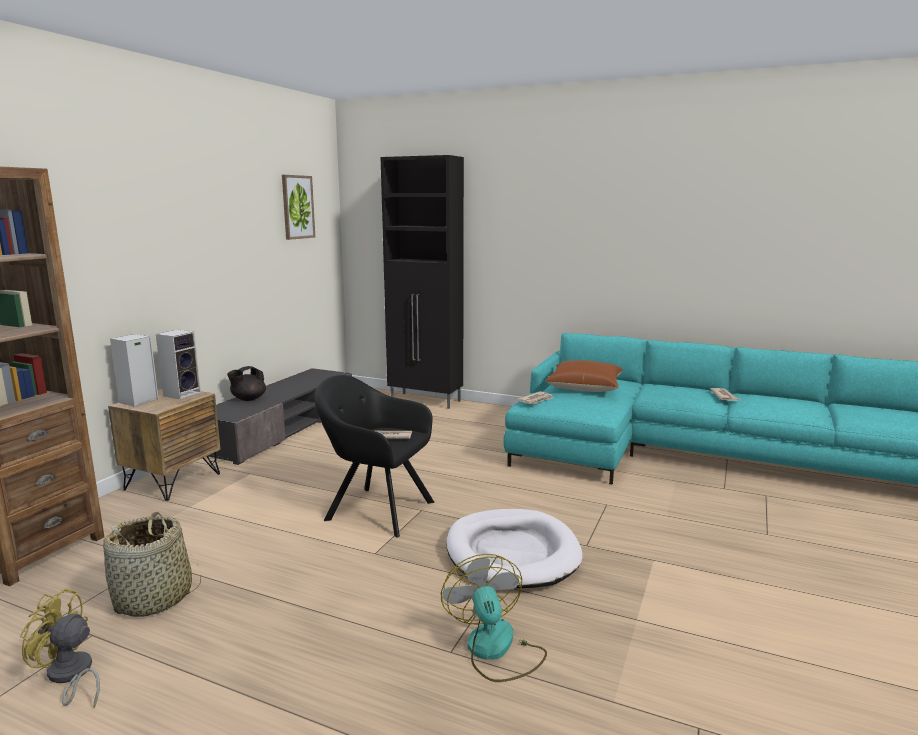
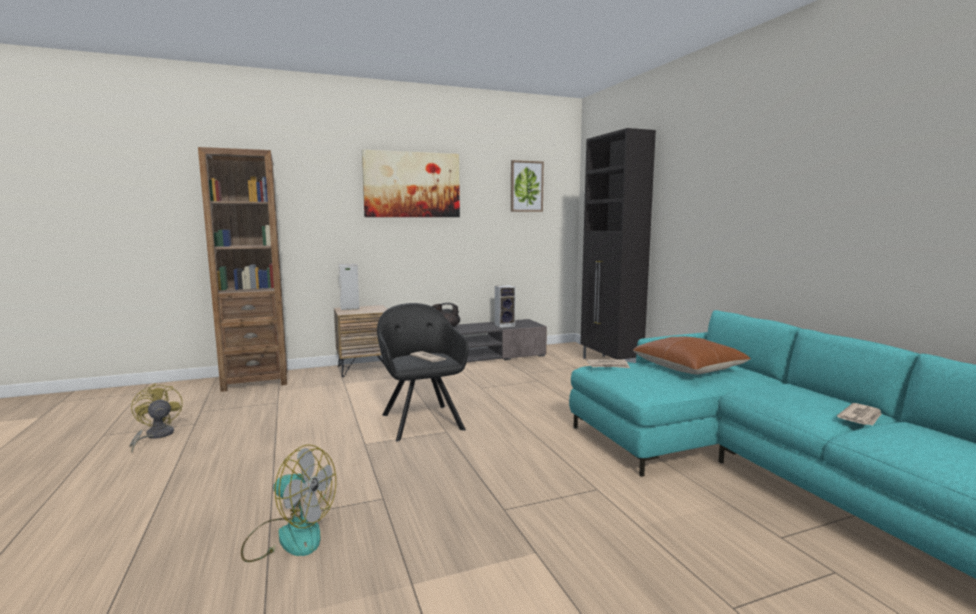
camera: 45 degrees right, 5 degrees down
(154, 599) = (241, 419): basket -> none
(182, 394) = (376, 309): speaker -> speaker (505, 325)
(184, 210) = (412, 185): none -> picture
(495, 650) = (289, 536): fan -> fan turned 75 degrees clockwise
(512, 553) = (438, 485): white dog bed -> none

